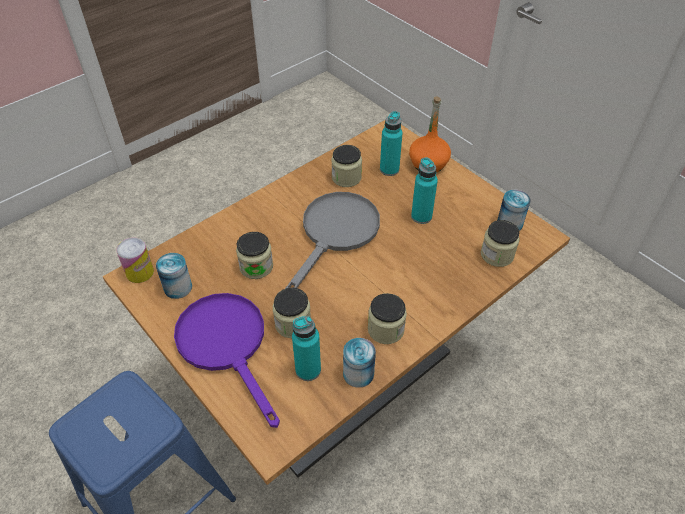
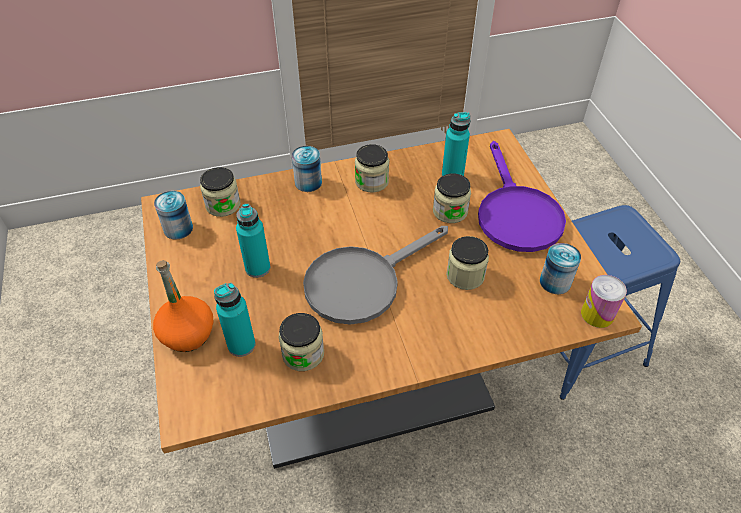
camera: 155 degrees left, 0 degrees up
(358, 373) = (413, 161): can -> can (308, 182)

